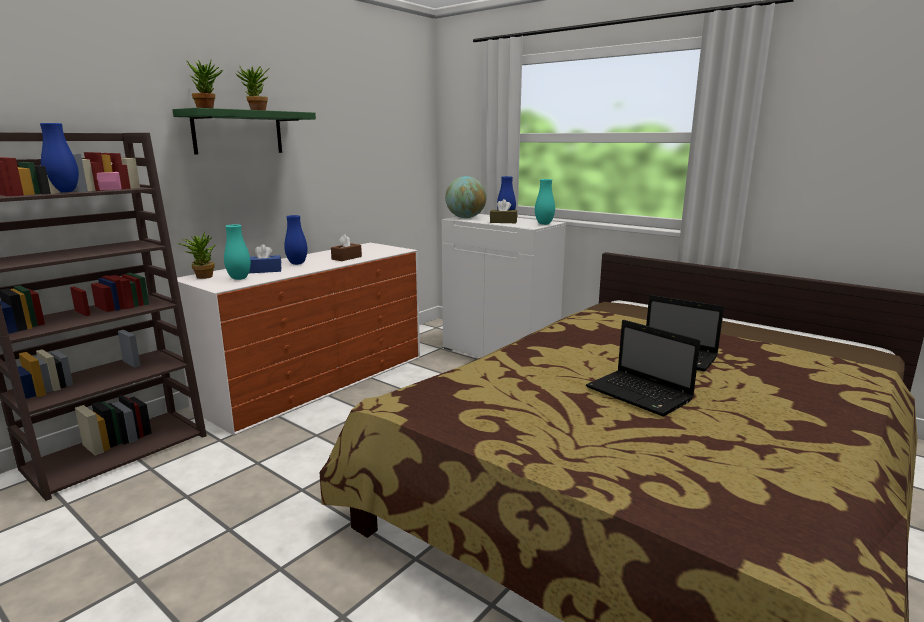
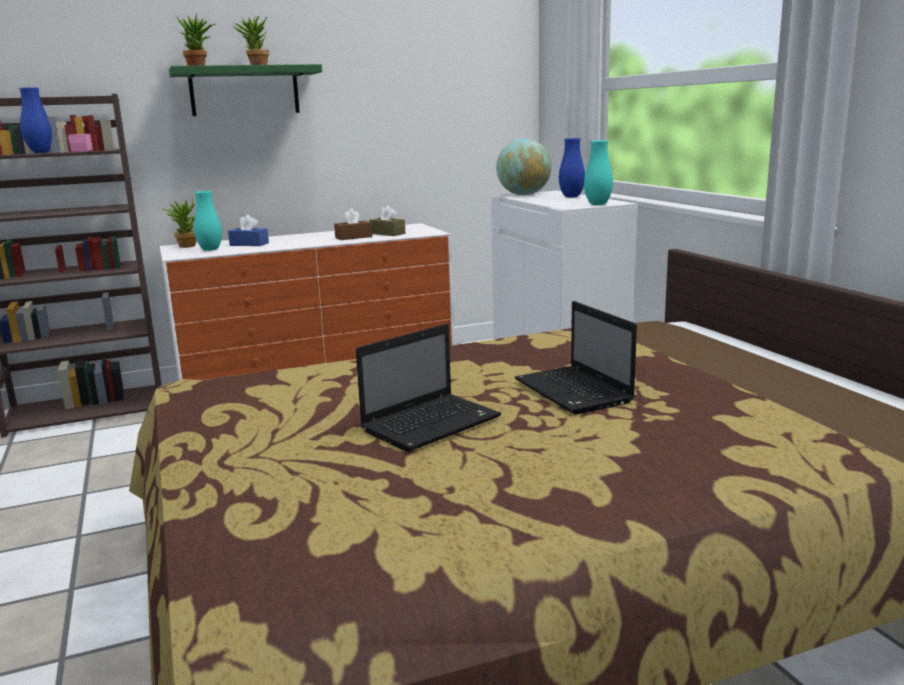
camera: 30 degrees right, 0 degrees up
(297, 263) = (293, 240): blue vase -> none
(503, 222) = (553, 200): brown tissue box -> brown tissue box (387, 233)
(641, 394) = (433, 423): laptop -> laptop turned 120 degrees counterclockwise

